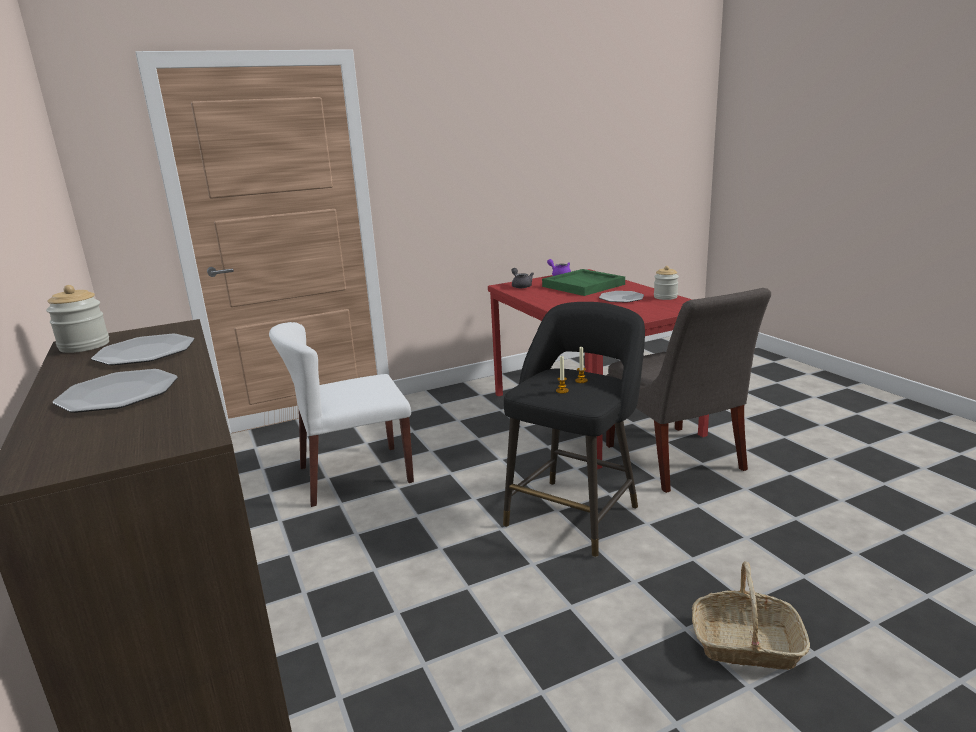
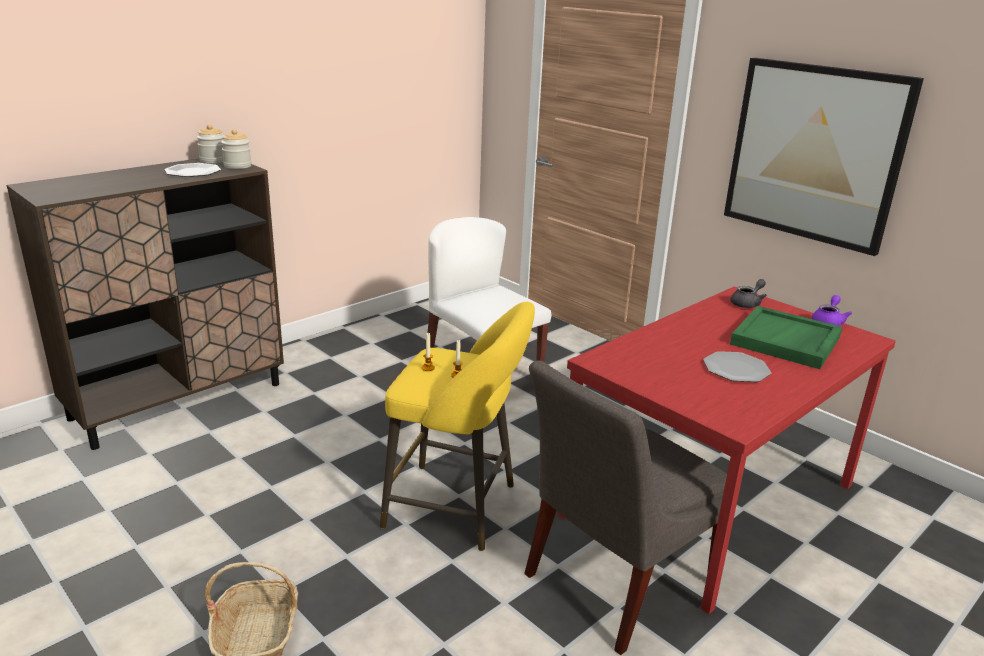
camera: 70 degrees right, 5 degrees up
(118, 394) = (121, 179): plate -> none
(477, 180) = (814, 153): none -> picture
(575, 513) = (457, 508): black stool -> yellow stool
(665, 297) = (770, 401): jar -> jar (237, 166)

